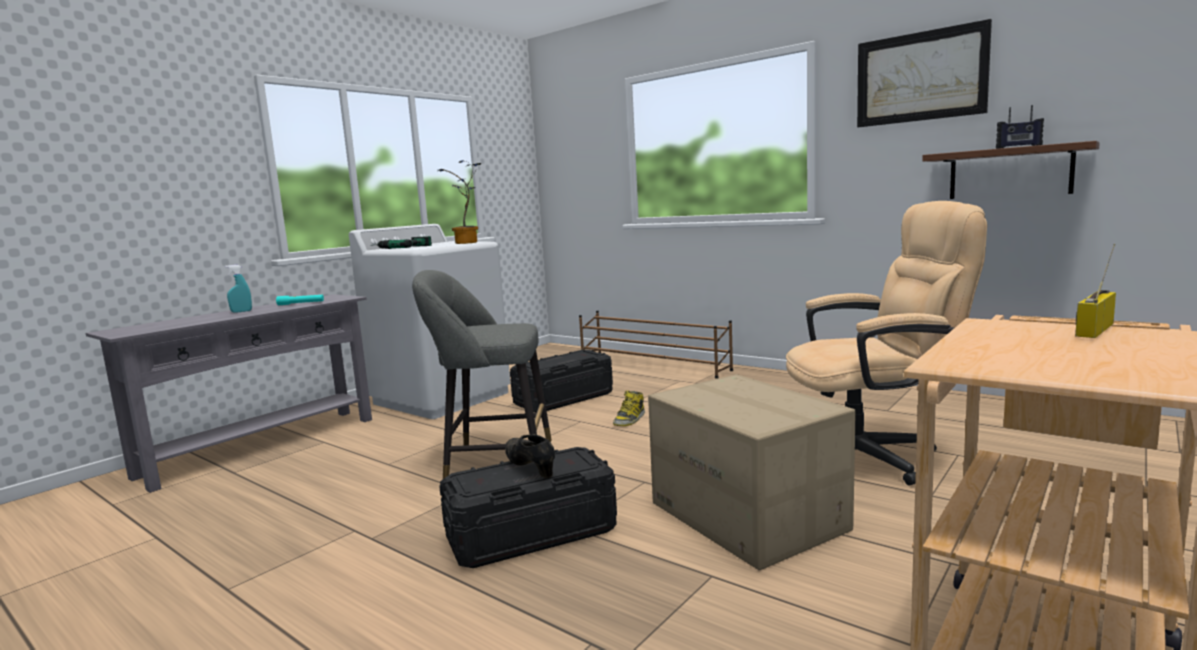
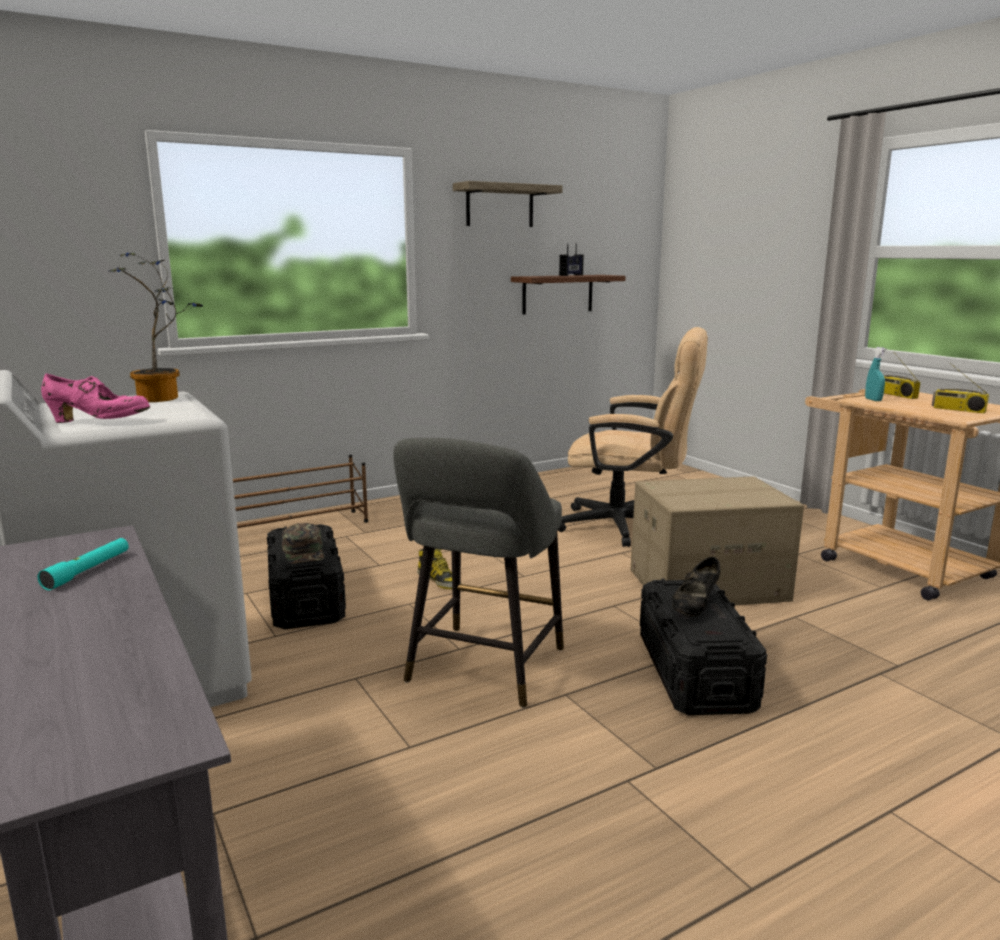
camera: 70 degrees left, 5 degrees up
(241, 311) = (64, 622): turquoise spray bottle -> turquoise spray bottle (873, 400)
(400, 247) = (98, 422): power drill -> pink shoe
(531, 468) = (695, 607): black shoe -> black shoe turned 45 degrees counterclockwise
(548, 361) = (304, 552): none -> green cap
(871, 456) = (630, 527): beige office chair -> beige office chair turned 90 degrees clockwise
(920, 77) = (500, 206): picture -> shelf
(1040, 360) = (958, 410): none -> radio

